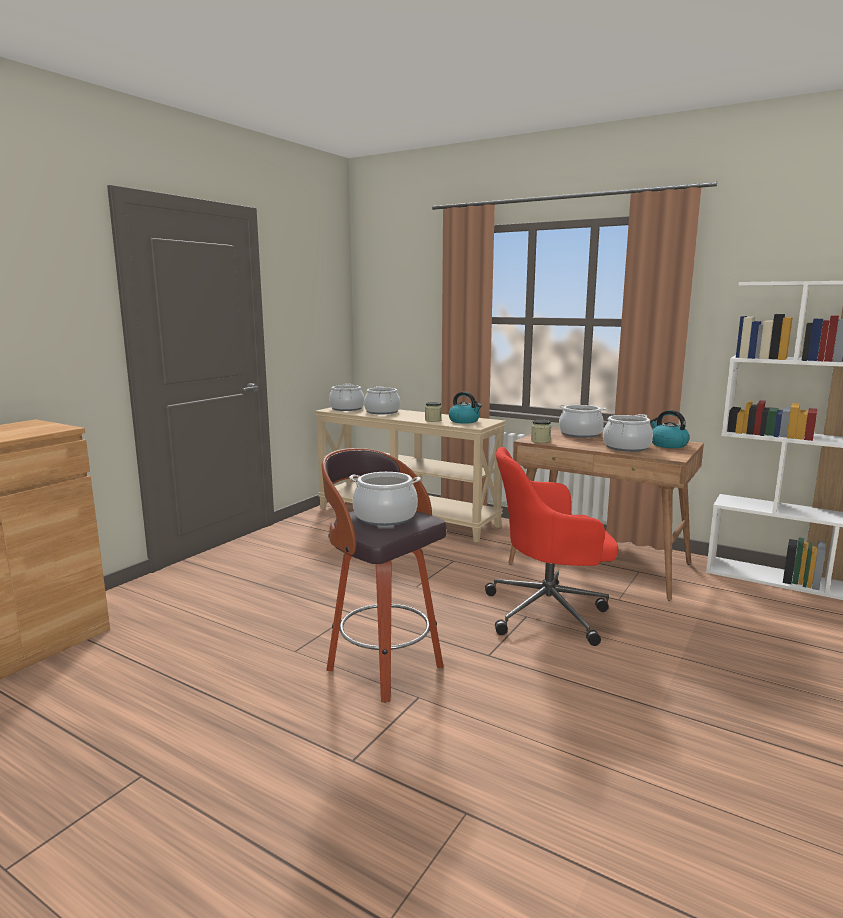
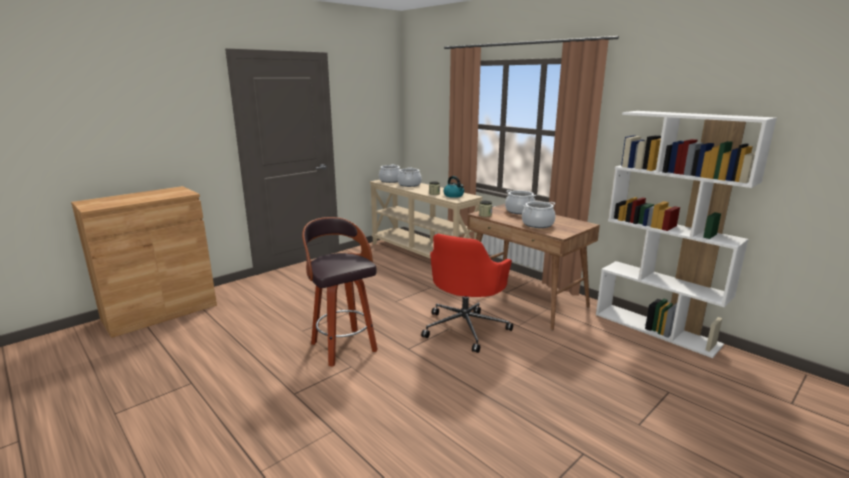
camera: 15 degrees right, 5 degrees up
(385, 517) = (339, 260): cooking pot -> none
(549, 612) = (465, 328): red office chair -> red office chair turned 75 degrees counterclockwise
(667, 445) = (570, 224): kettle -> none

